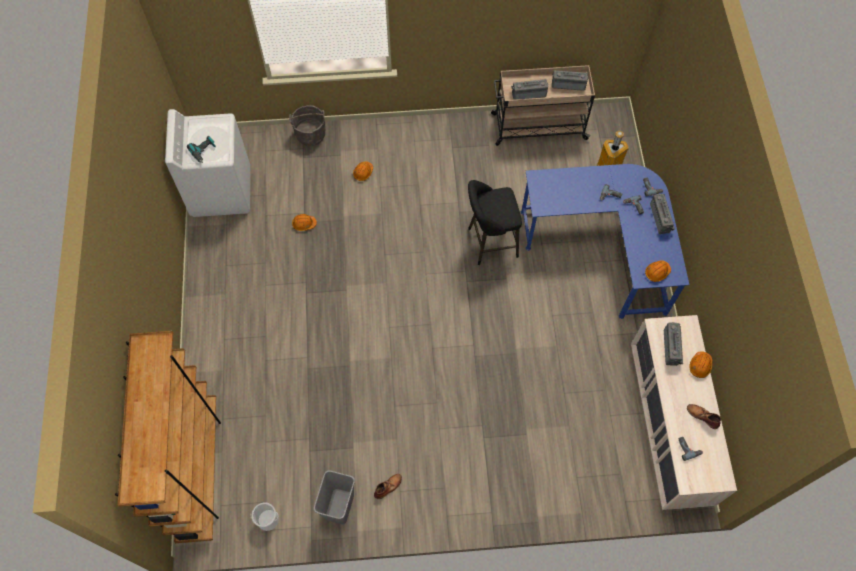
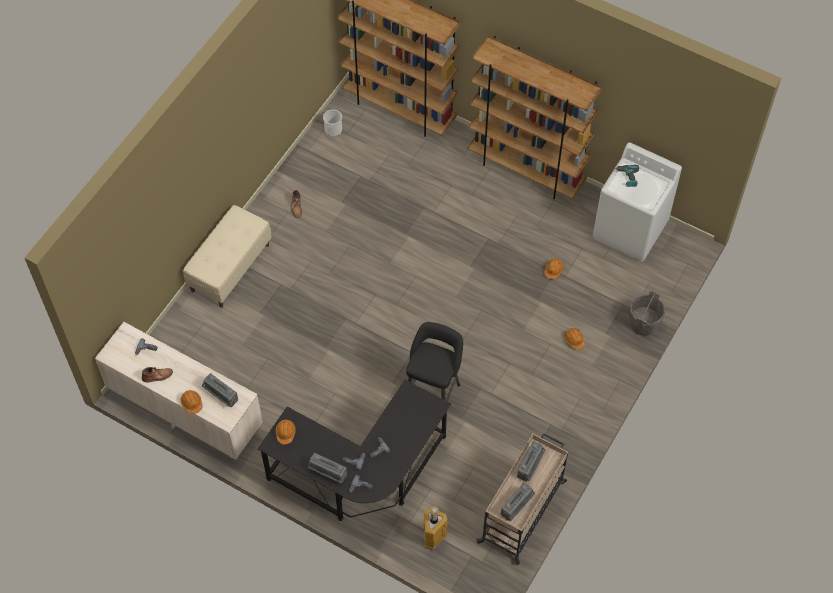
camera: 125 degrees right, 5 degrees down
(206, 306) = (526, 170): none -> brown bookcase
(339, 506) = (307, 172): grey trash can -> none
(501, 499) = (230, 267): none -> beige bench
(603, 247) = (362, 475): blue desk -> black desk

